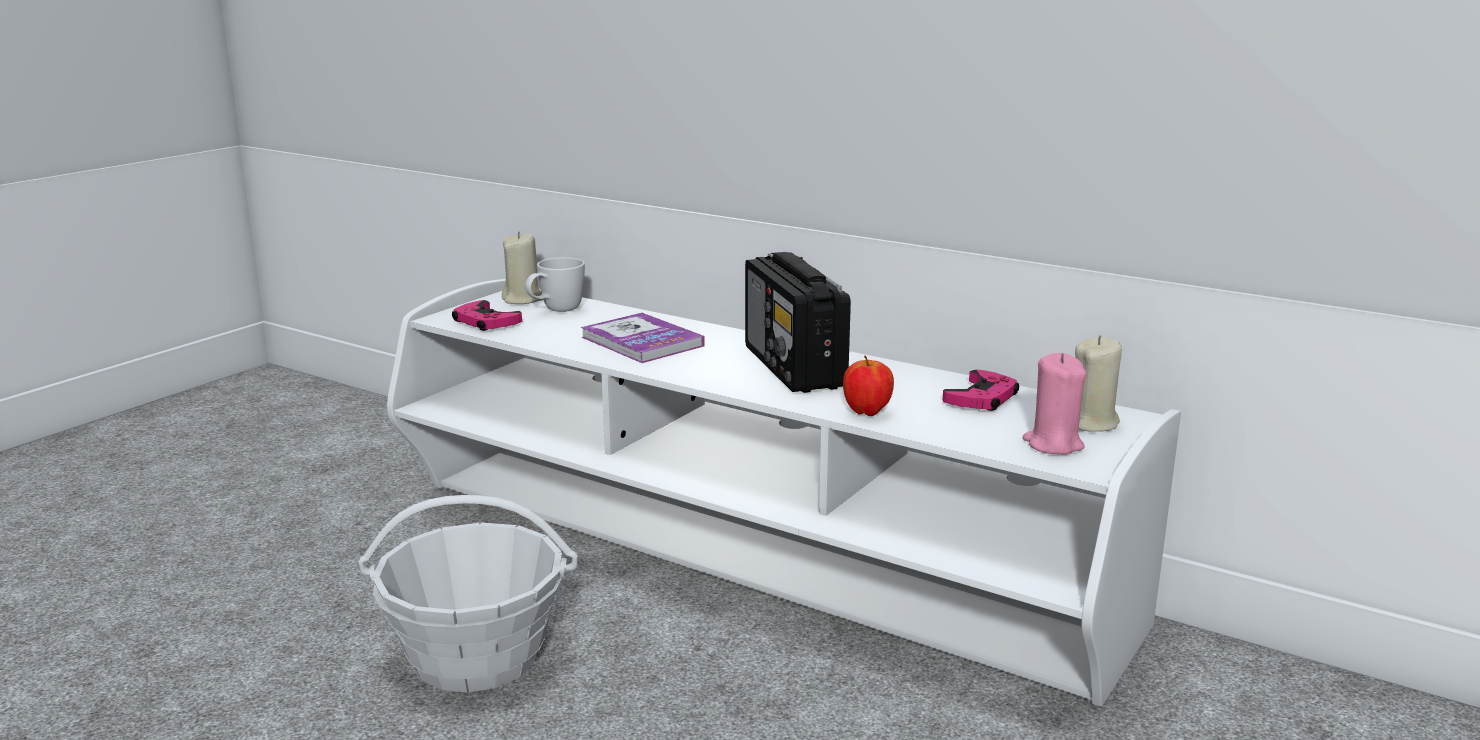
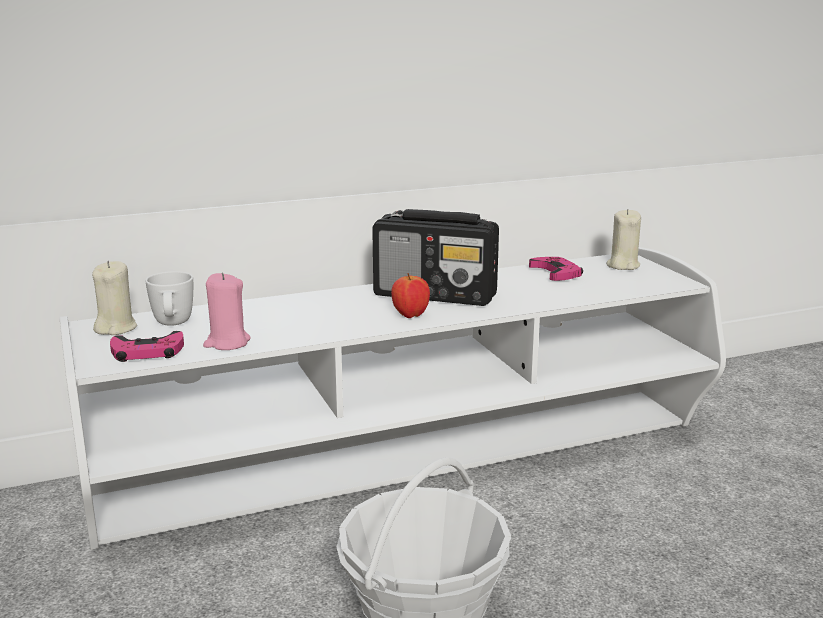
camera: 55 degrees left, 0 degrees up
(642, 341) = (305, 318): book -> none
(867, 412) = (542, 300): apple -> apple (410, 315)
(1053, 444) = (643, 280): pink candle -> pink candle (227, 343)

